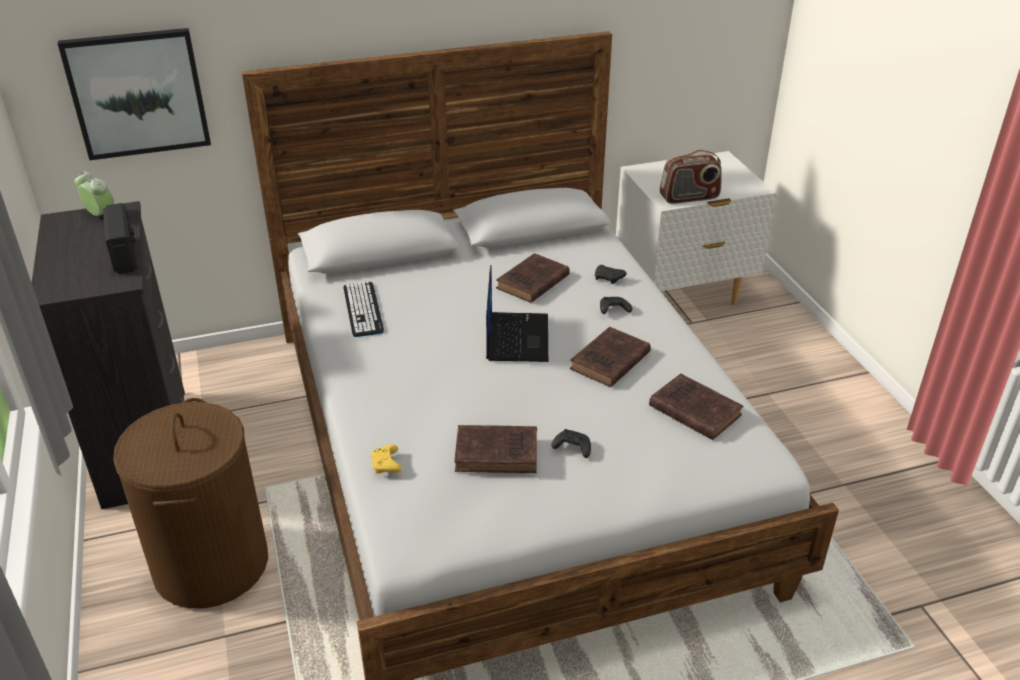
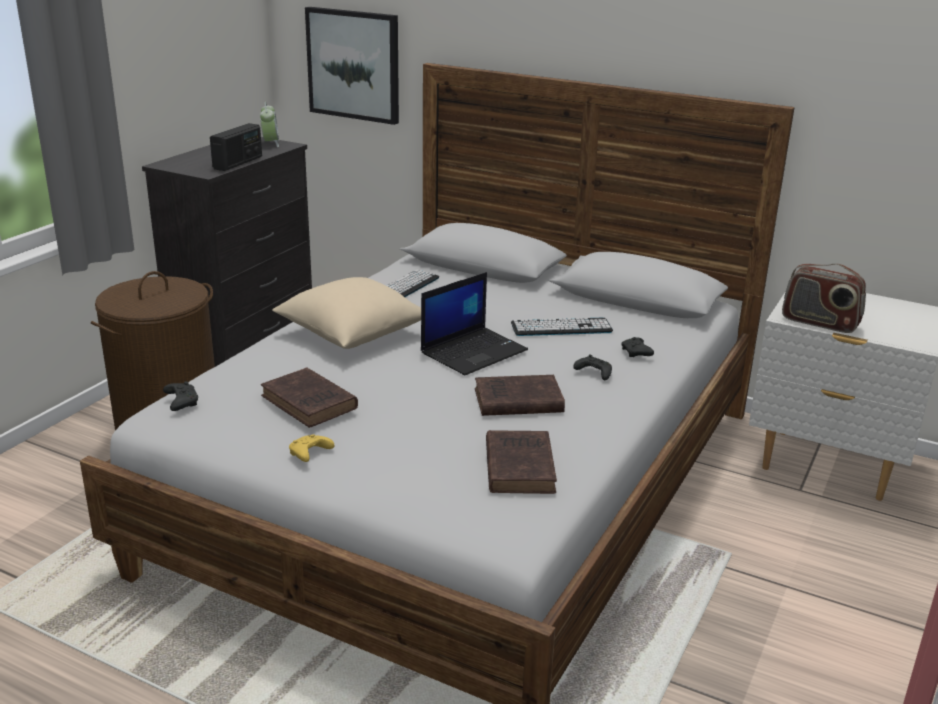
camera: 45 degrees right, 10 degrees down
(386, 465) = (234, 371): yellow game controller -> yellow game controller (309, 454)
(406, 375) = (351, 334): none -> beige pillow
(531, 283) = (561, 328): brown book -> keyboard
(571, 448) = (369, 432): black game controller -> black game controller (181, 402)

